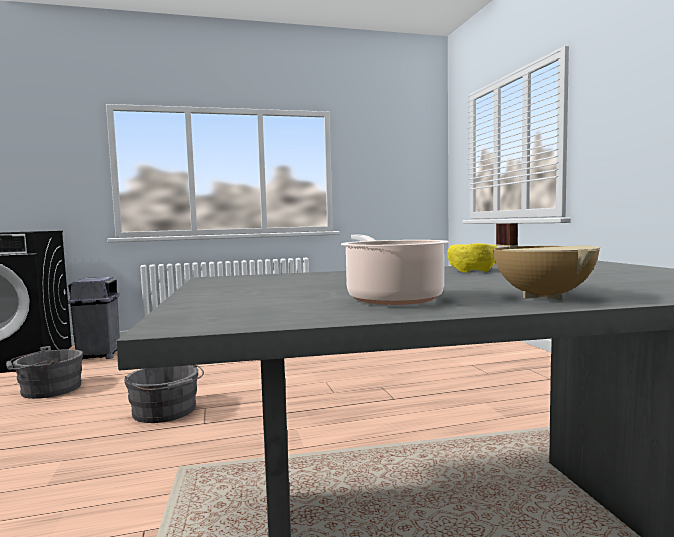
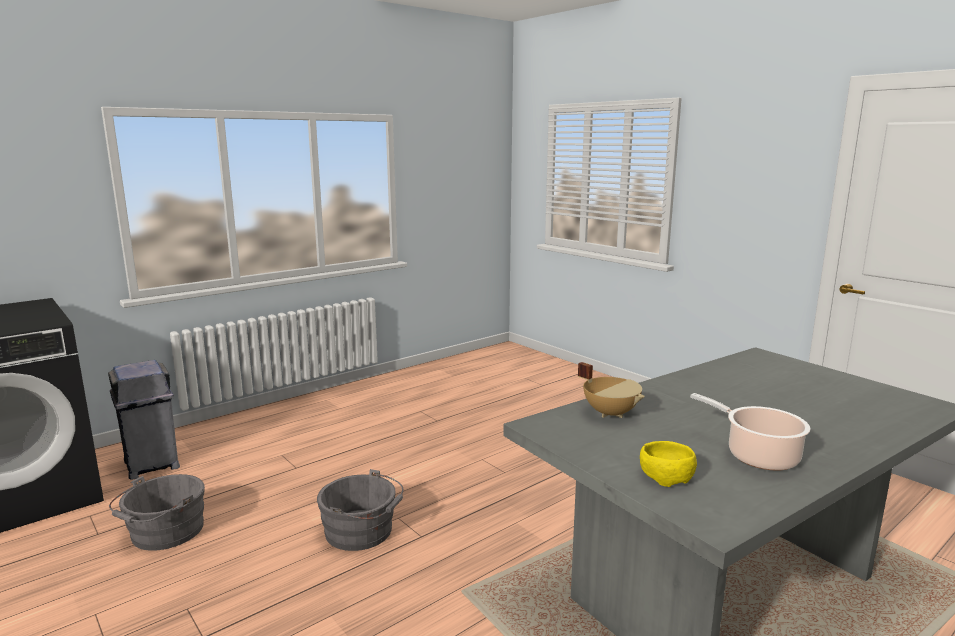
camera: 25 degrees left, 10 degrees up
(471, 270) = (714, 385): yellow bowl -> yellow bowl (665, 476)
(544, 296) = (837, 440): beige cooking pot -> beige cooking pot (611, 413)

